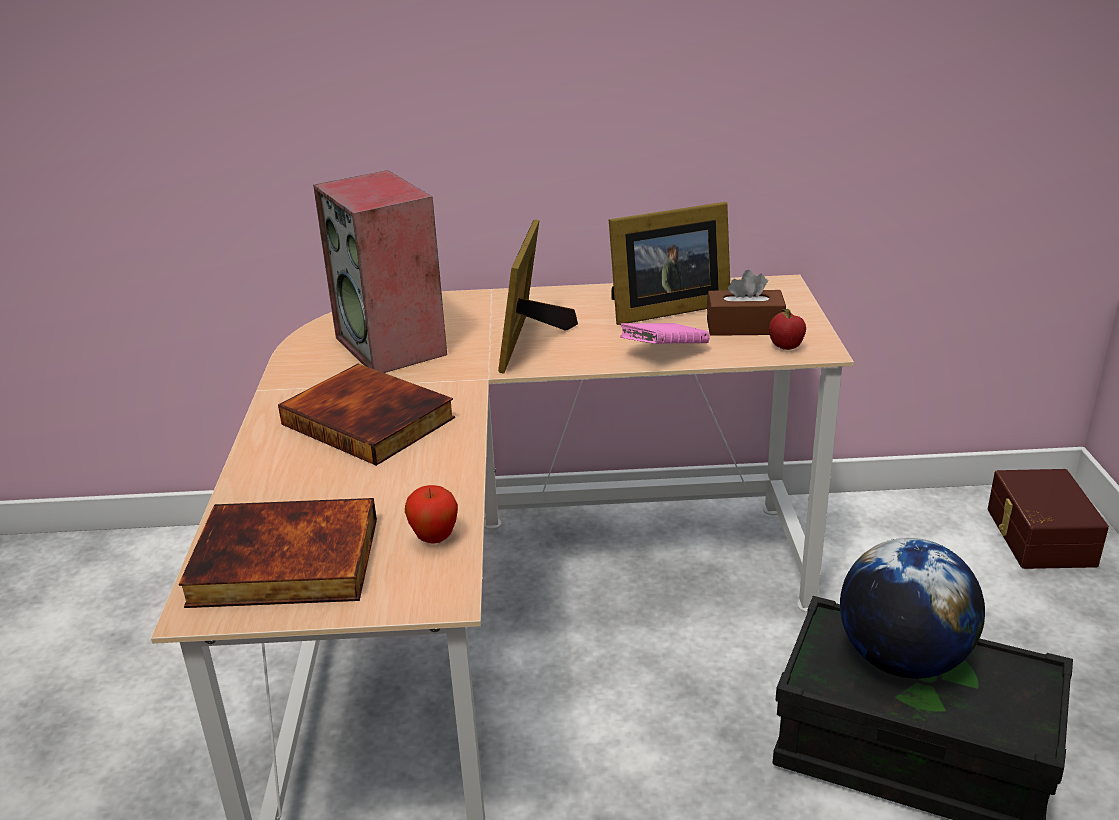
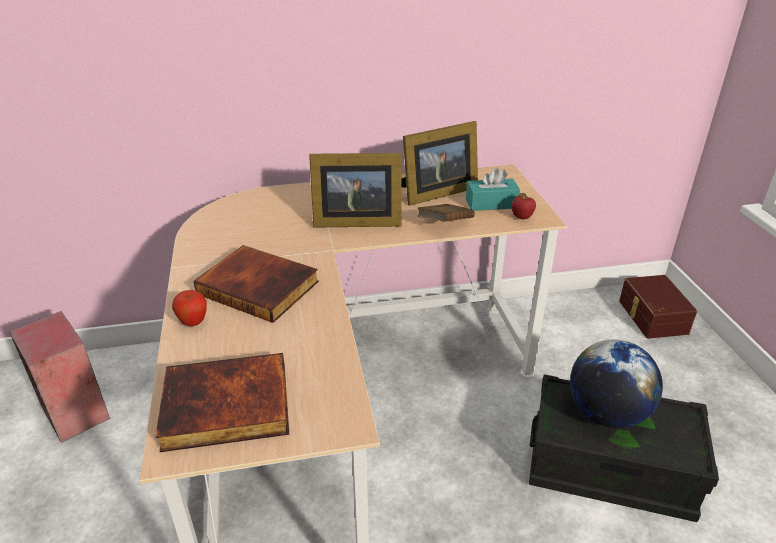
camera: 10 degrees left, 5 degrees up
(392, 346) = (260, 228): speaker -> speaker (76, 412)
(434, 539) = (330, 379): apple -> apple (193, 323)
(530, 342) = (354, 221): picture frame -> picture frame turned 90 degrees counterclockwise
(664, 353) = (445, 225): pink book -> brown book
(744, 327) = (491, 203): brown tissue box -> turquoise tissue box

